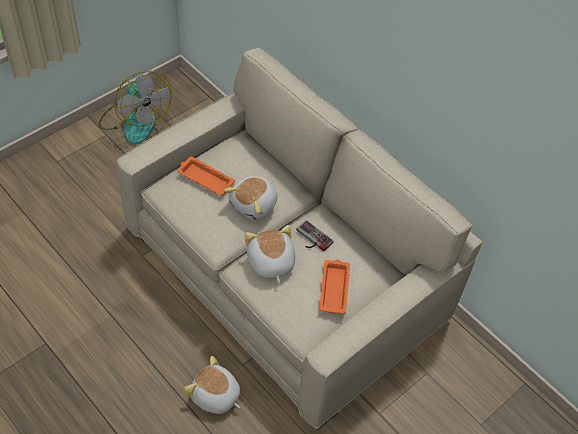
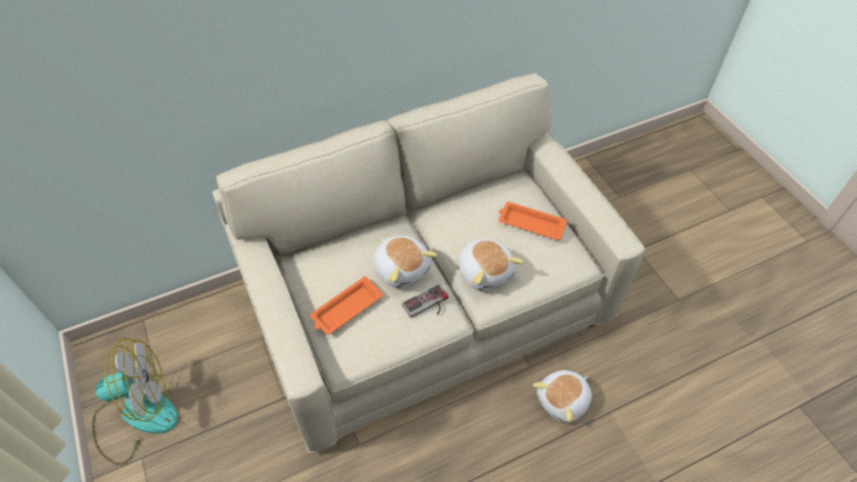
camera: 70 degrees left, 0 degrees up
(270, 263) = (485, 271): plush toy -> plush toy turned 120 degrees counterclockwise
(311, 239) = (464, 227): game controller -> game controller (428, 305)

